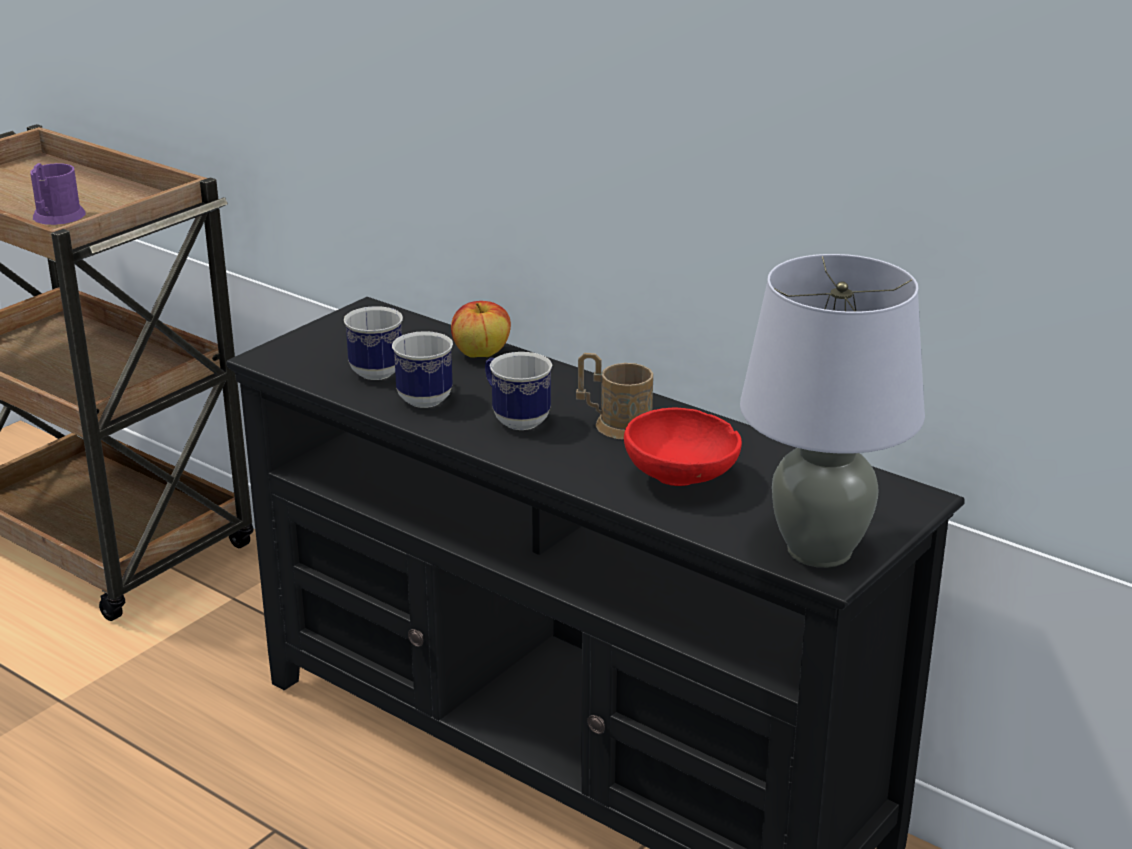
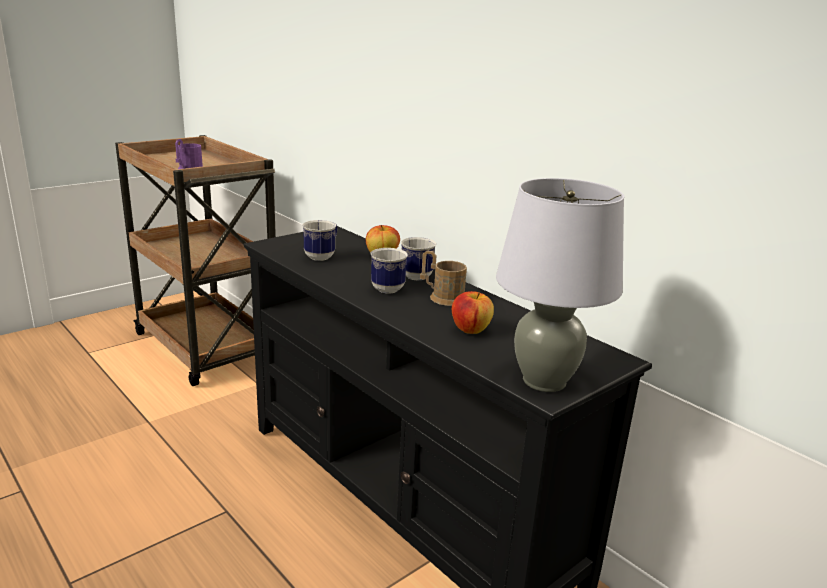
camera: 10 degrees right, 5 degrees down
(425, 396) = (340, 270): mug -> mug (417, 274)
(683, 479) = (470, 330): red bowl -> apple

